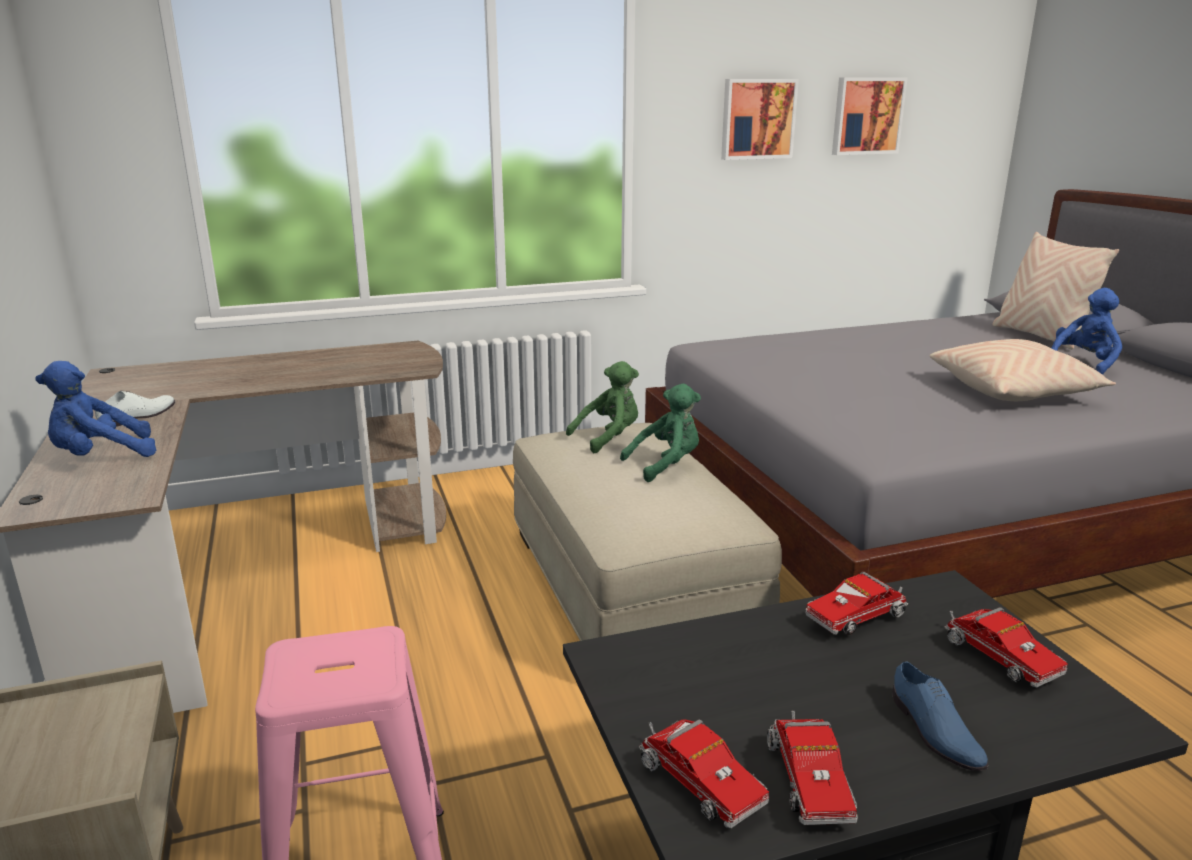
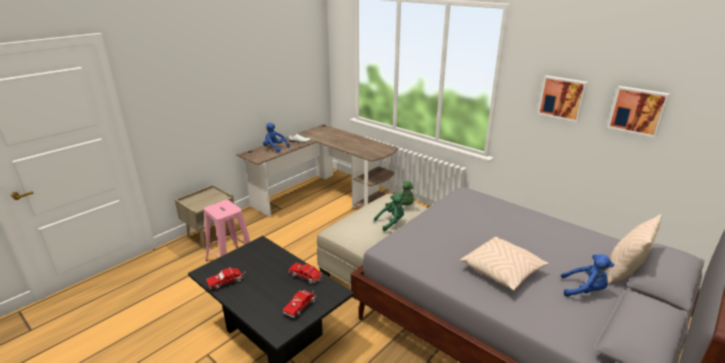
camera: 60 degrees right, 5 degrees up
(666, 465) = (391, 222): green plush toy -> green plush toy turned 60 degrees counterclockwise
(695, 782) = (219, 267): toy truck -> none
(933, 730) = (256, 298): blue shoe -> none

